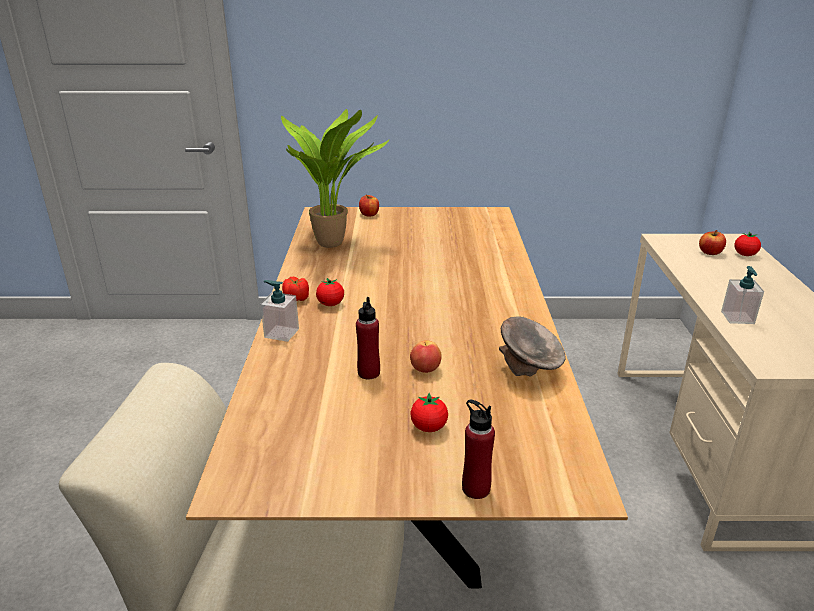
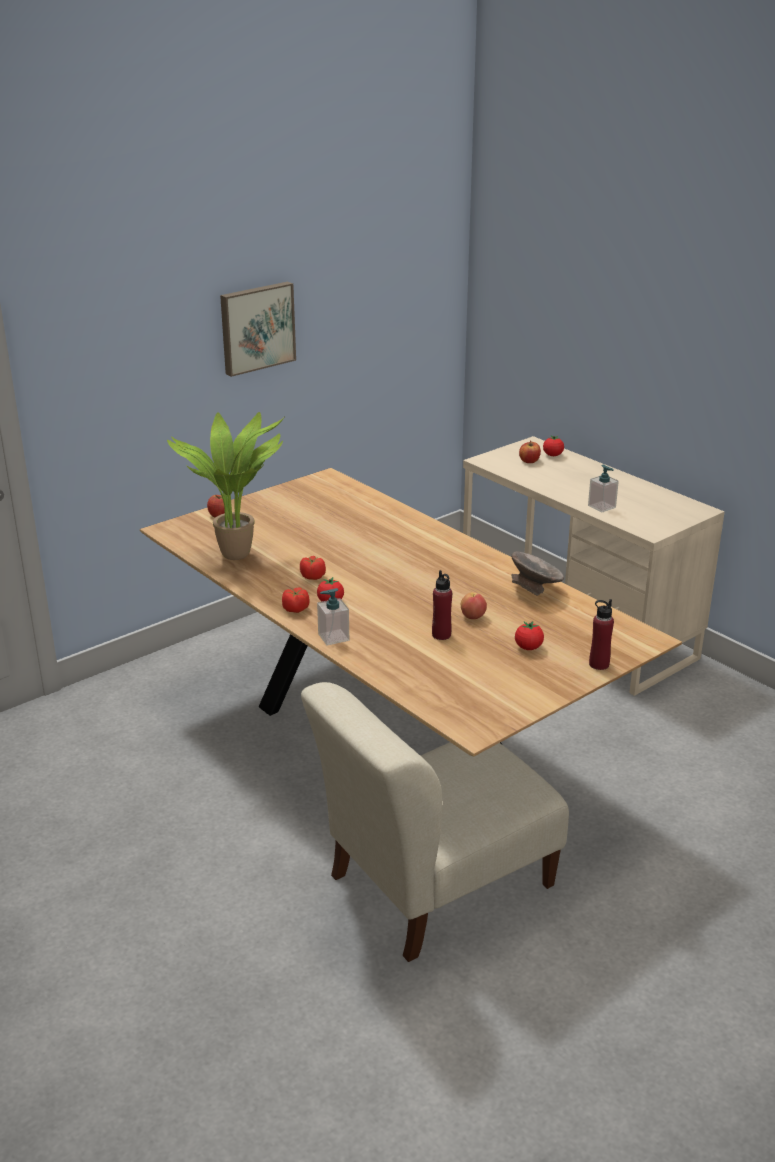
camera: 40 degrees left, 0 degrees up
(354, 279) = (312, 576): none -> tomato
(468, 60) = (256, 327): none -> picture

